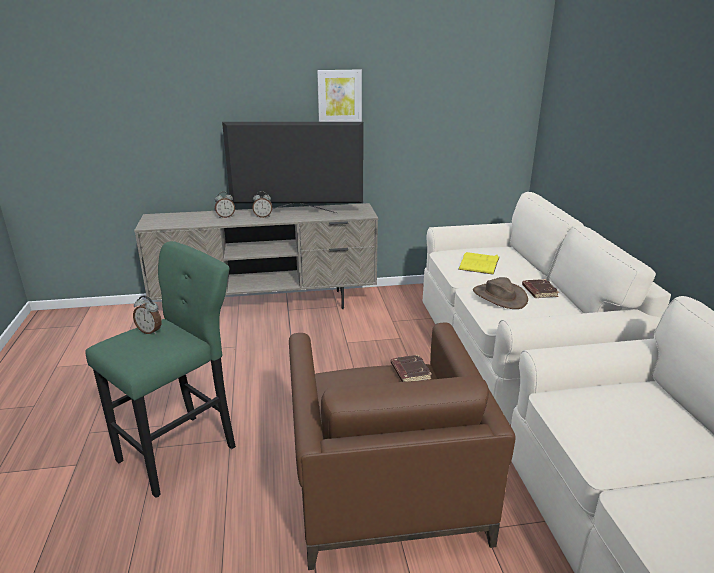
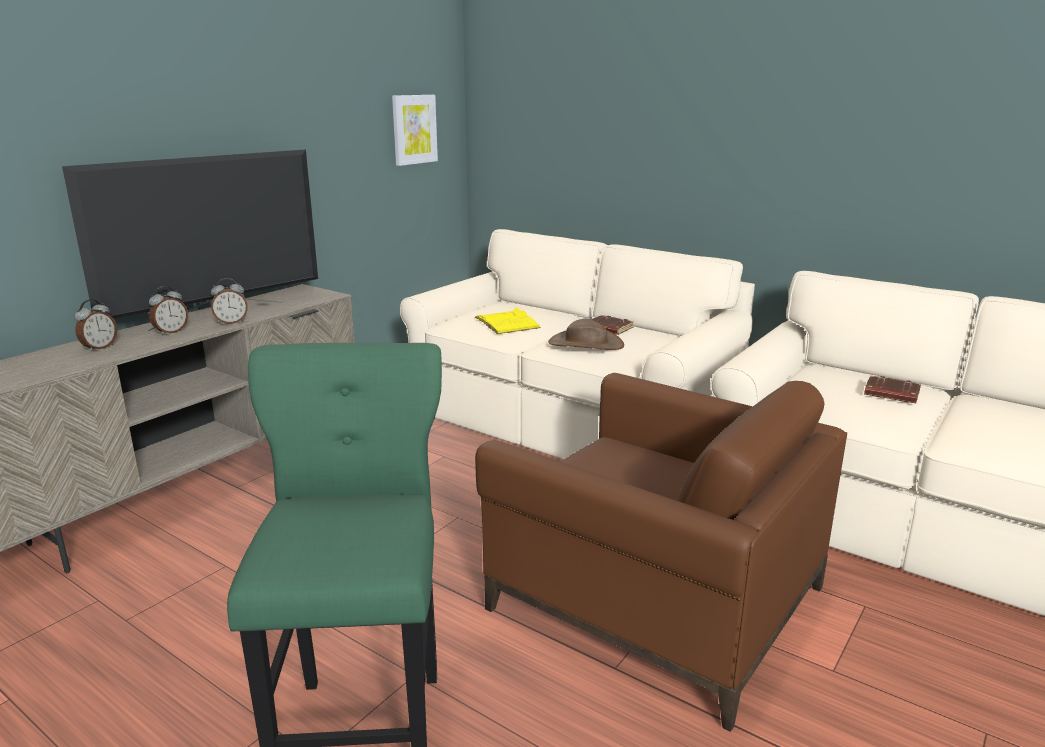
camera: 45 degrees left, 5 degrees down
(150, 331) = (308, 517): alarm clock -> alarm clock (231, 322)
(339, 96) = (240, 116): picture -> picture (414, 129)
(409, 372) = (610, 448): brown book -> brown book (890, 394)

